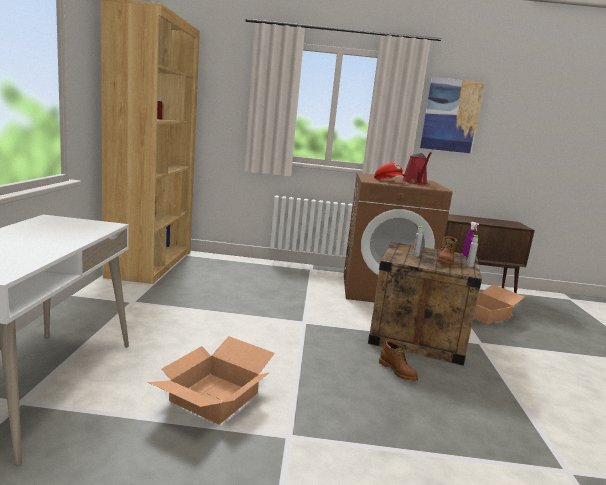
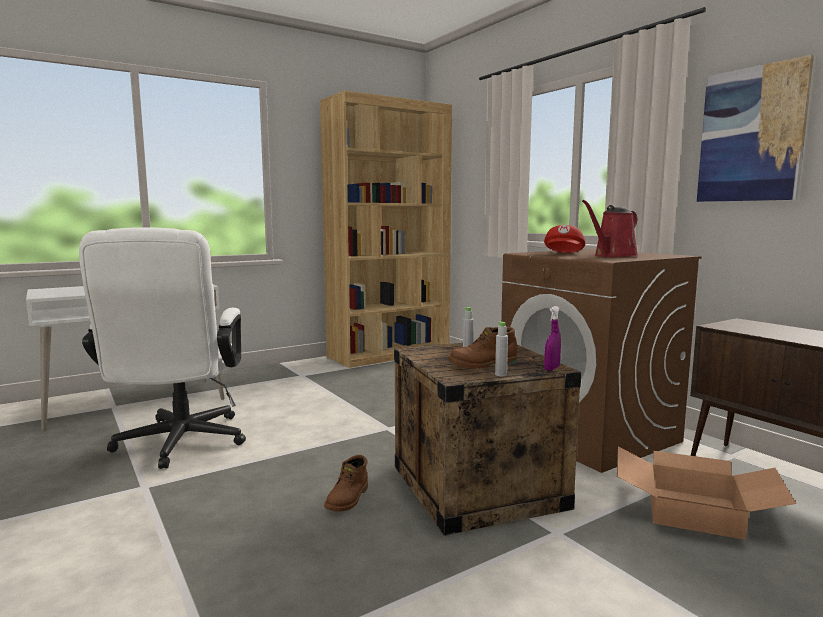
camera: 55 degrees right, 5 degrees down
(214, 398) = (178, 445): cardboard box -> white office chair

